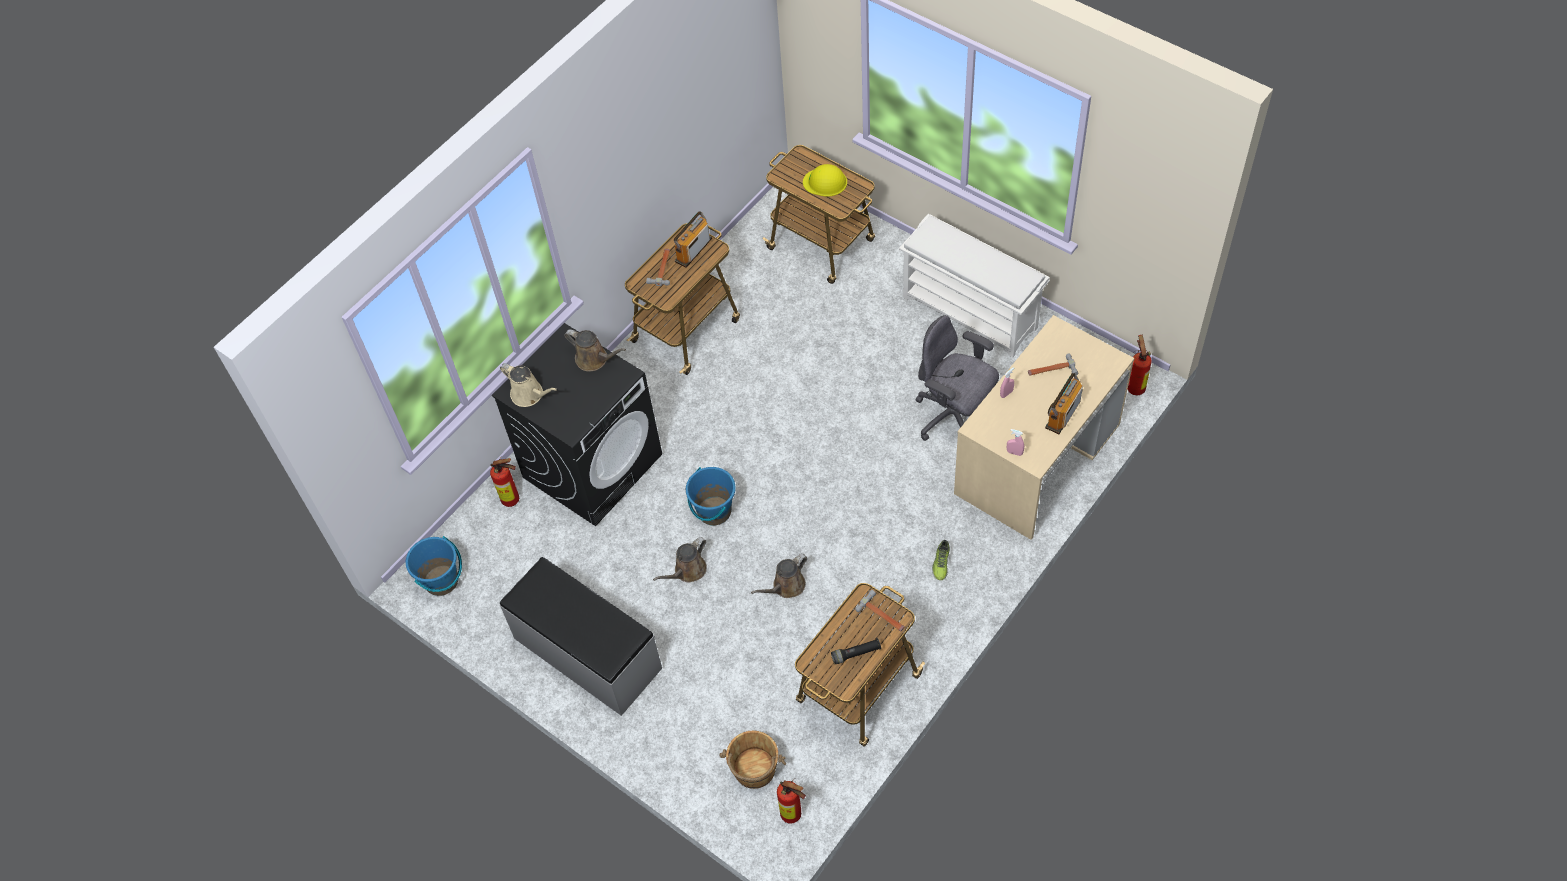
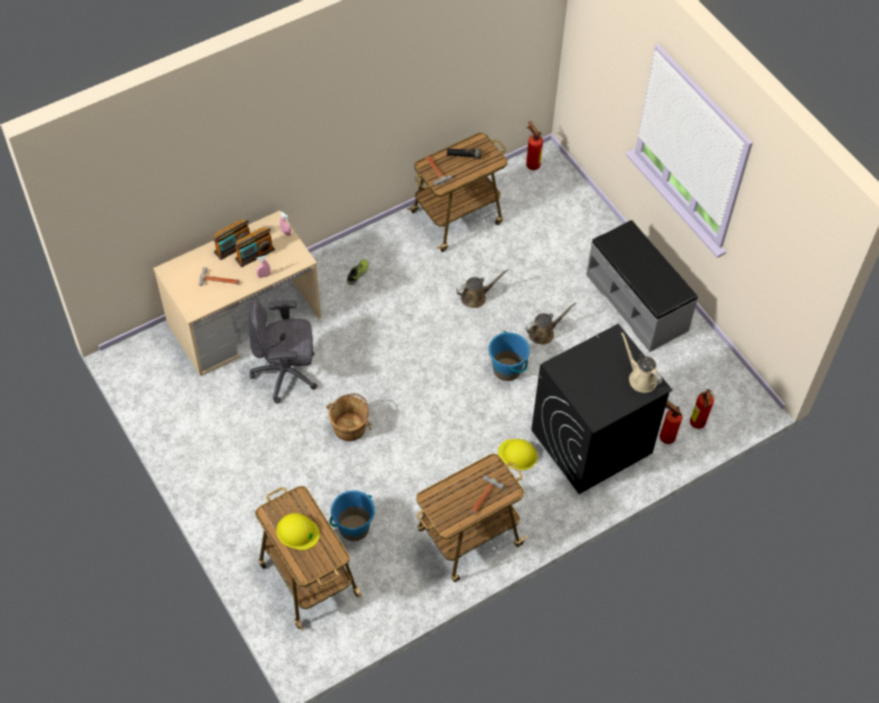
camera: 165 degrees left, 0 degrees up
(441, 581) = (736, 392): blue bucket -> blue bucket (353, 528)
(594, 359) = (578, 389): brown watering can -> none
(667, 424) = (518, 454): none -> yellow hard hat
(693, 250) = (449, 505): radio -> radio (255, 254)
(754, 770) = (546, 196): brown bucket -> brown bucket (350, 427)
(954, 417) = (286, 374): grey office chair -> grey office chair turned 120 degrees clockwise
(971, 312) = (218, 458): white shoe rack -> none
(1135, 386) = (134, 346): fire extinguisher -> fire extinguisher (697, 425)

